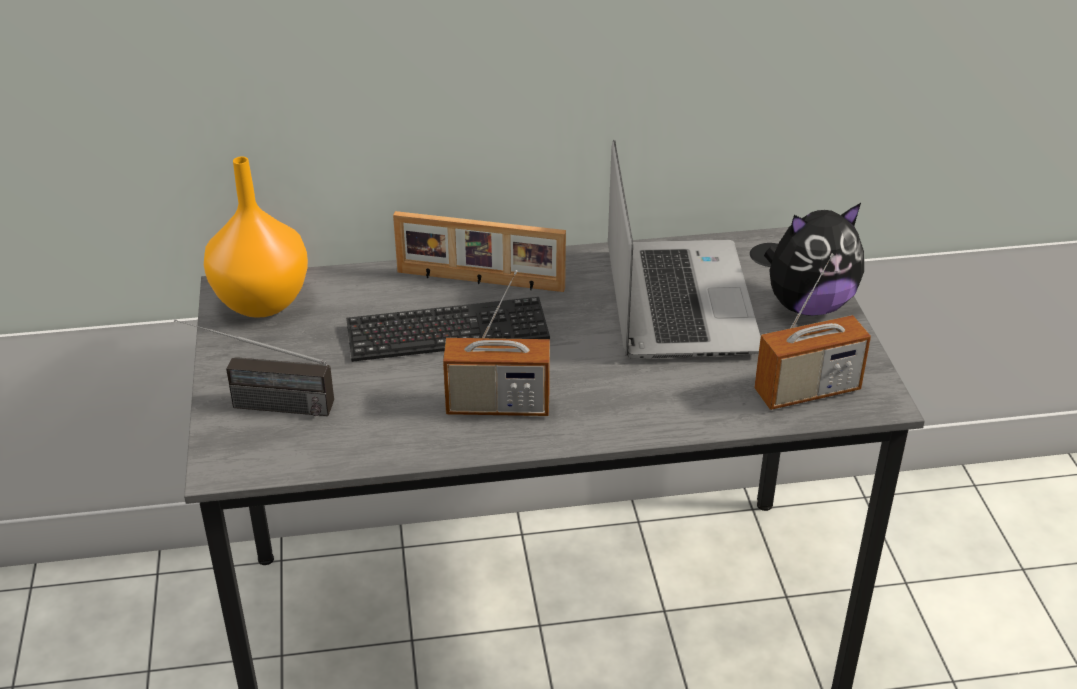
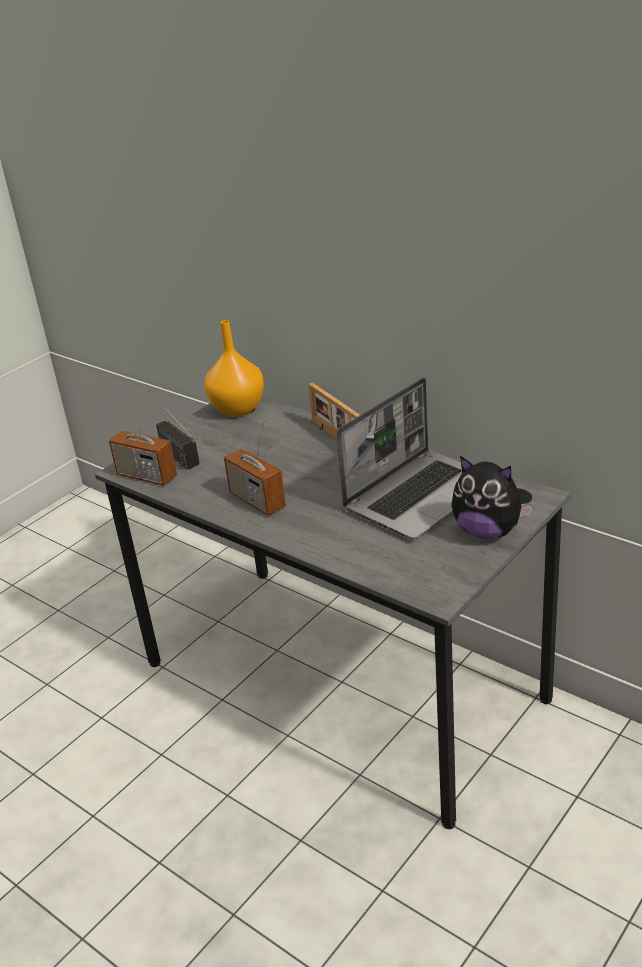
camera: 50 degrees right, 5 degrees down
(447, 333) = (289, 458): keyboard -> none
(807, 391) = (409, 571): radio -> radio (146, 476)

